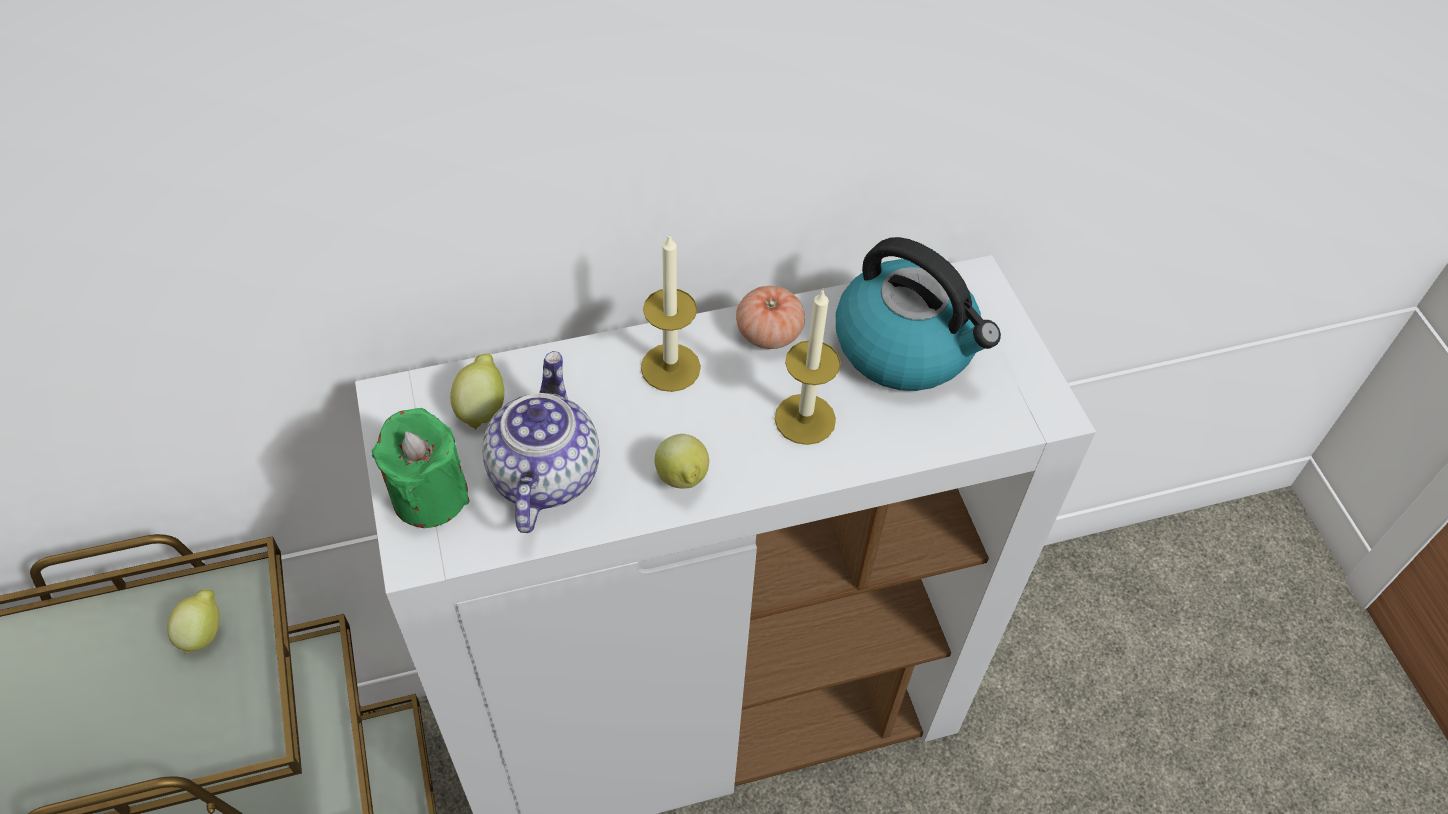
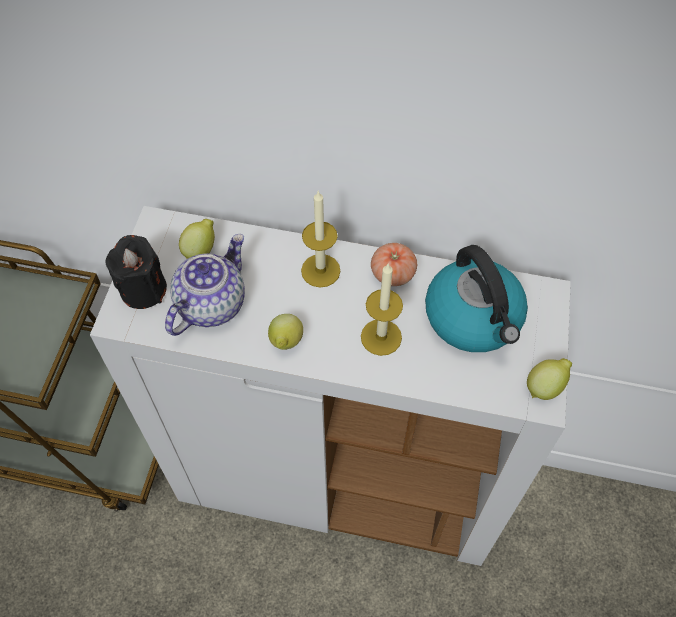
camera: 30 degrees right, 5 degrees up
(203, 632) = (39, 310): lemon -> lemon (545, 386)
(429, 495) = (143, 289): green candle -> black candle

